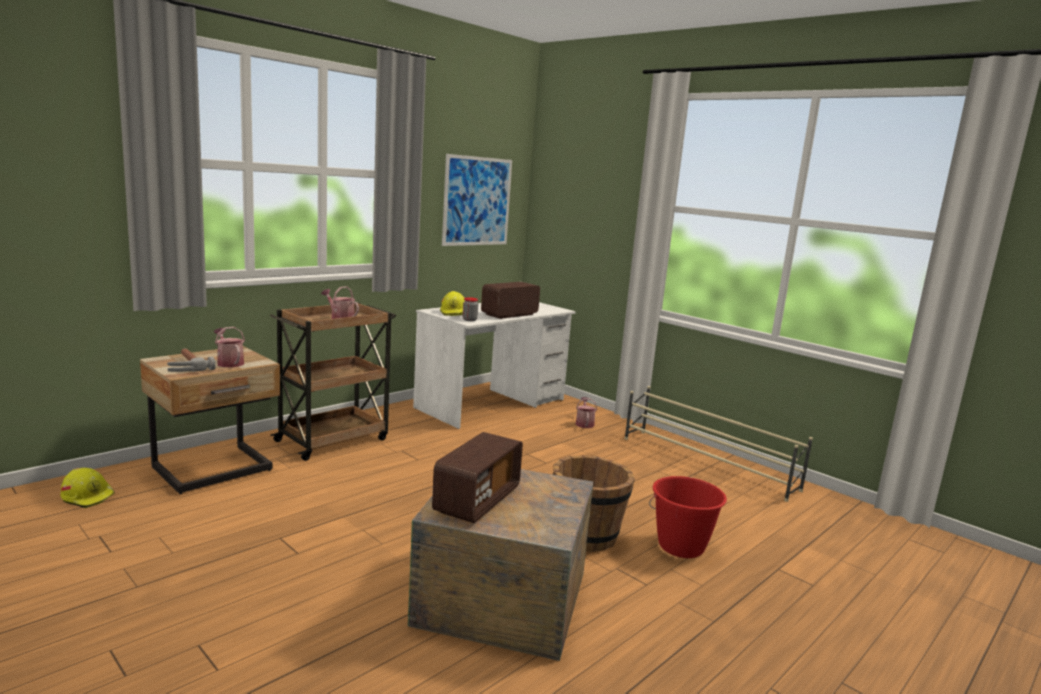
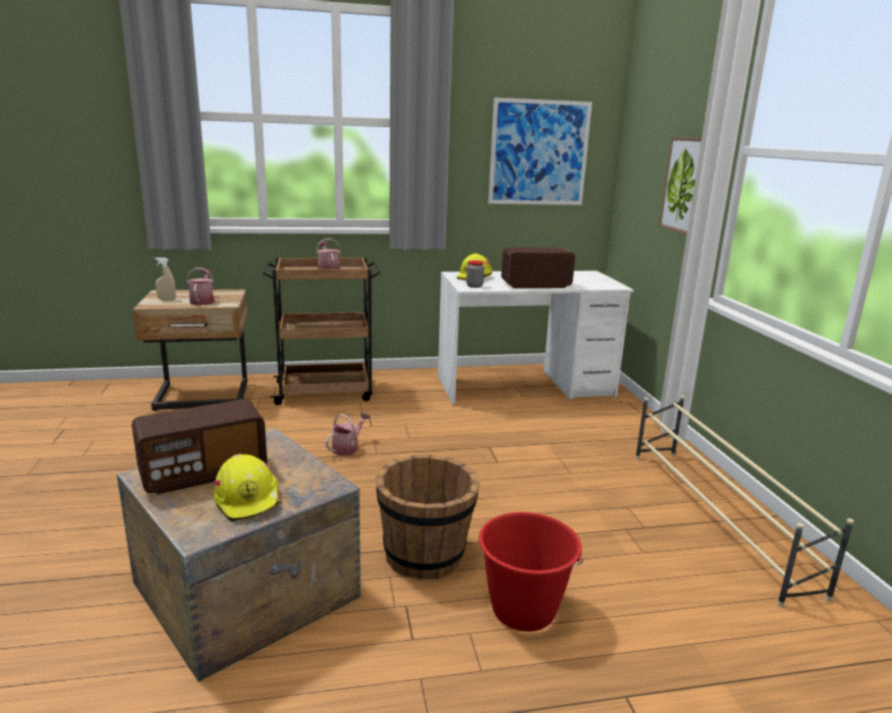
camera: 35 degrees right, 5 degrees up
(88, 496) = (100, 398): yellow hard hat -> yellow hard hat (249, 500)
(185, 366) = (166, 299): hammer -> beige spray bottle
(584, 423) = (607, 428): watering can -> watering can (347, 448)
(614, 230) = (685, 185): none -> picture

